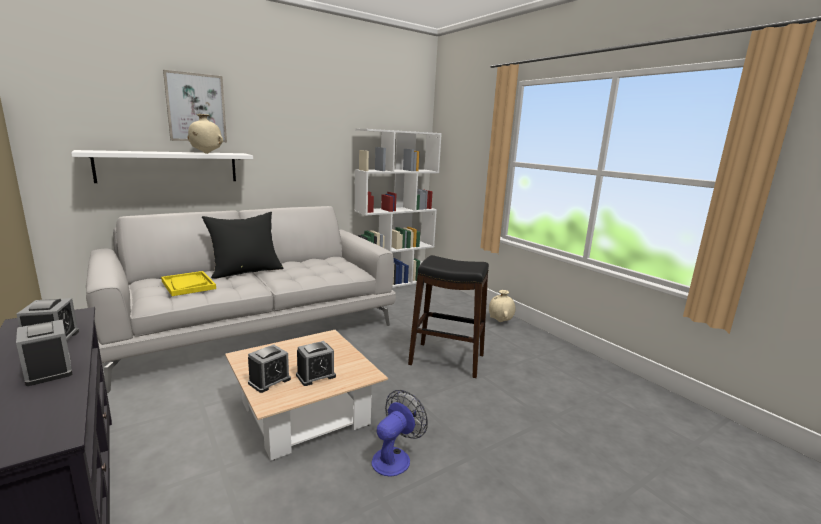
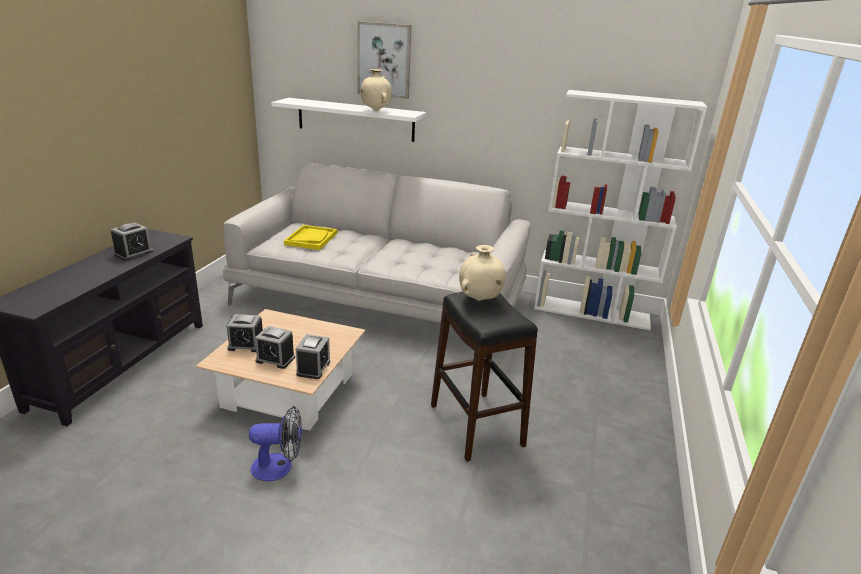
camera: 50 degrees right, 10 degrees up
(49, 370) = (99, 271): alarm clock -> alarm clock (313, 368)
(246, 271) = (375, 241): black pillow -> none
(500, 321) = (635, 426): beige vase -> beige vase (479, 300)

